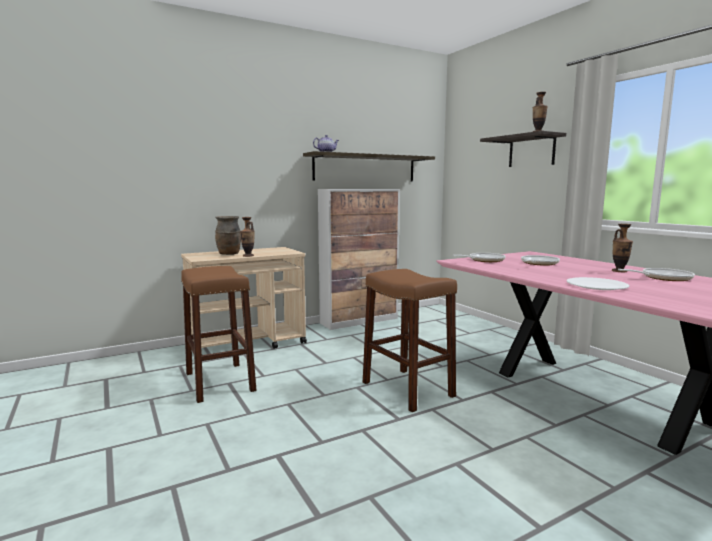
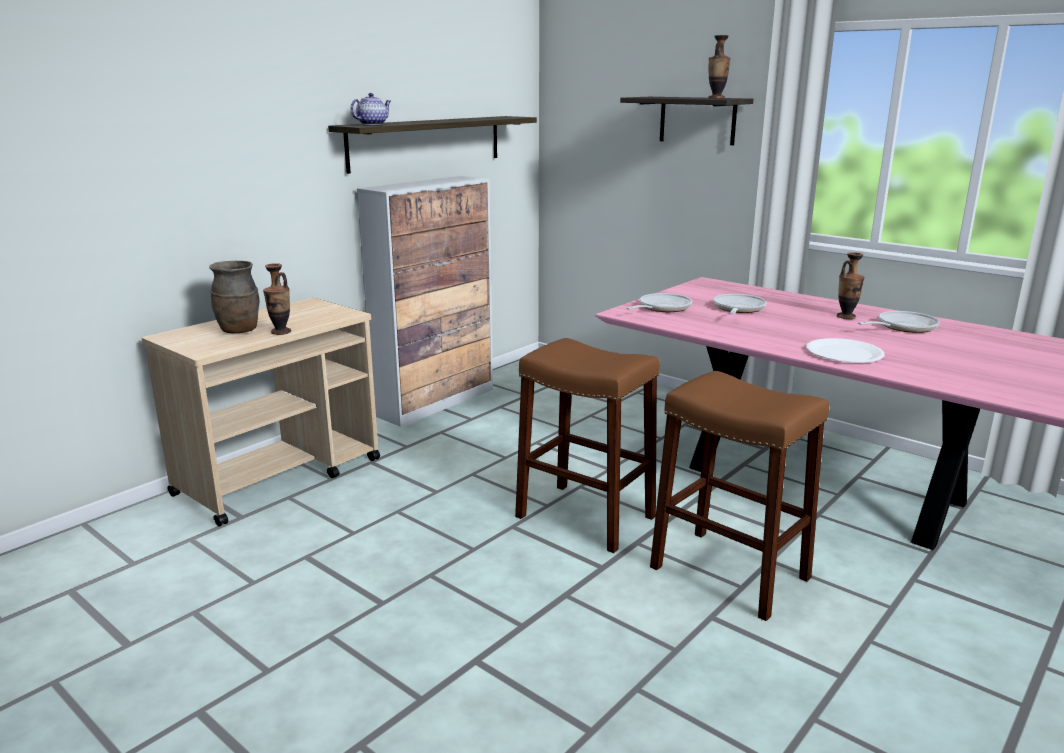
camera: 20 degrees left, 10 degrees up
(219, 381) = (289, 557): brown stool -> brown stool (729, 572)

